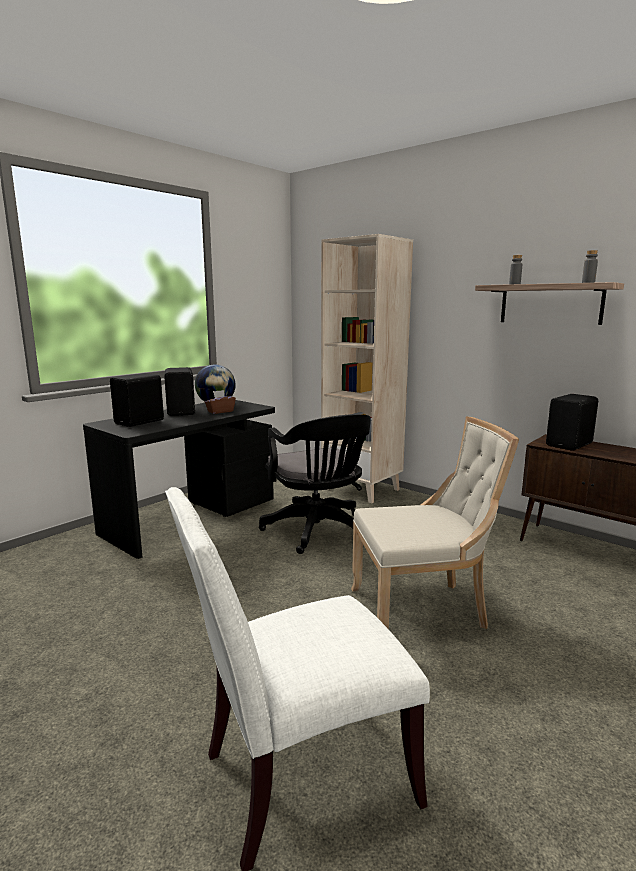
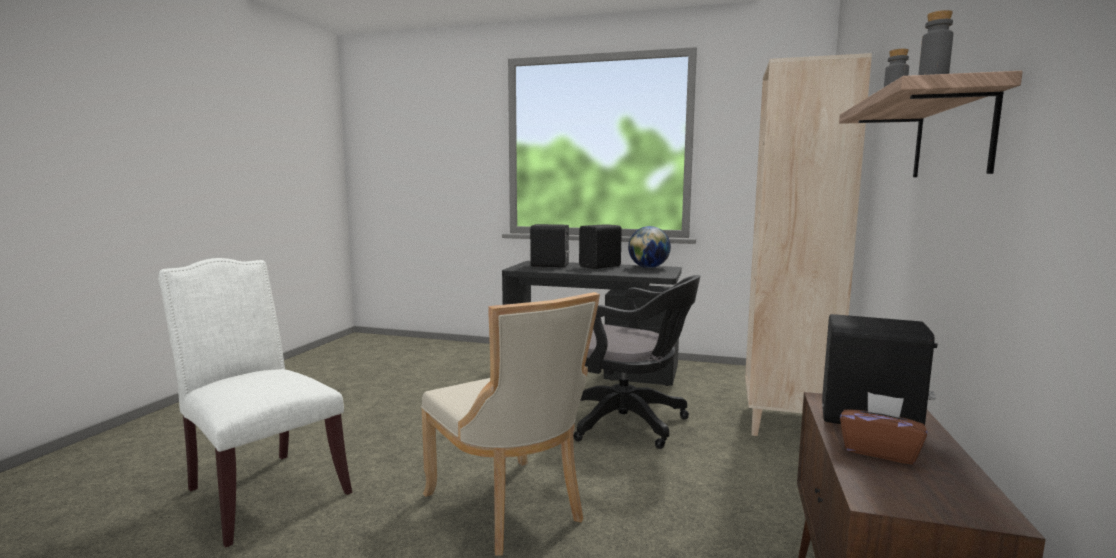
camera: 65 degrees right, 5 degrees down
(220, 411) = (621, 271): brown tissue box -> brown tissue box (879, 451)
(318, 532) = (630, 423): black office chair -> black office chair turned 105 degrees counterclockwise

